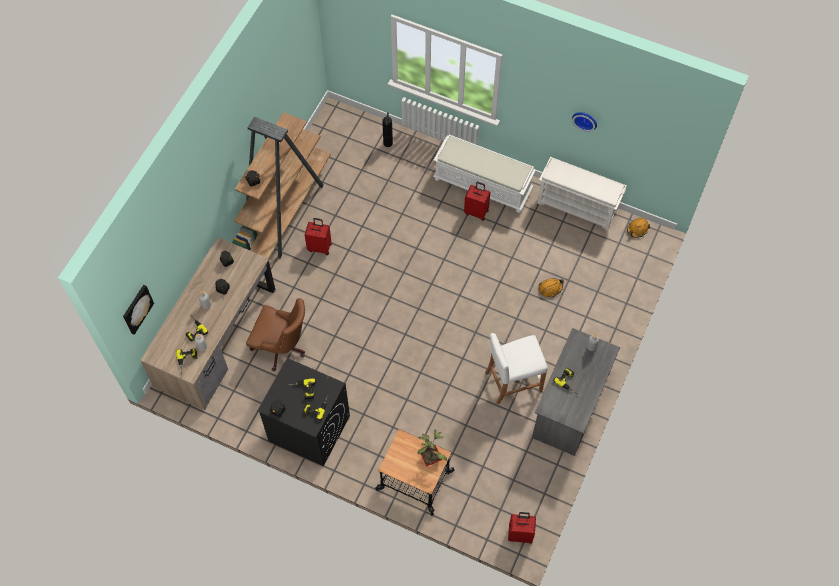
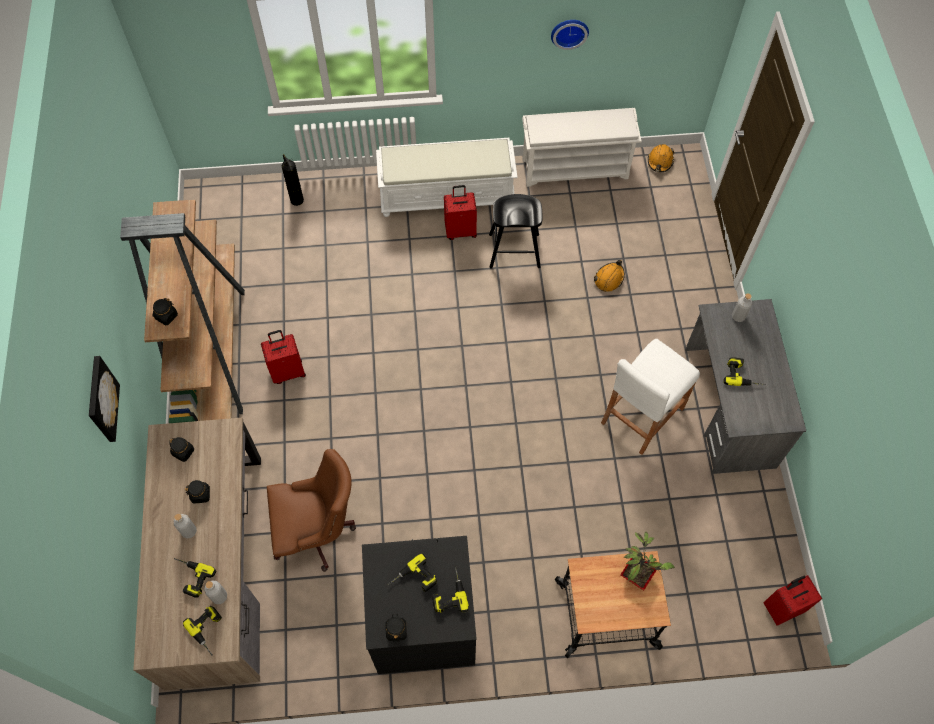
camera: 30 degrees left, 0 degrees up
(137, 309) = (94, 598): picture -> picture (101, 399)
(501, 241) = (514, 251): none -> black stool

